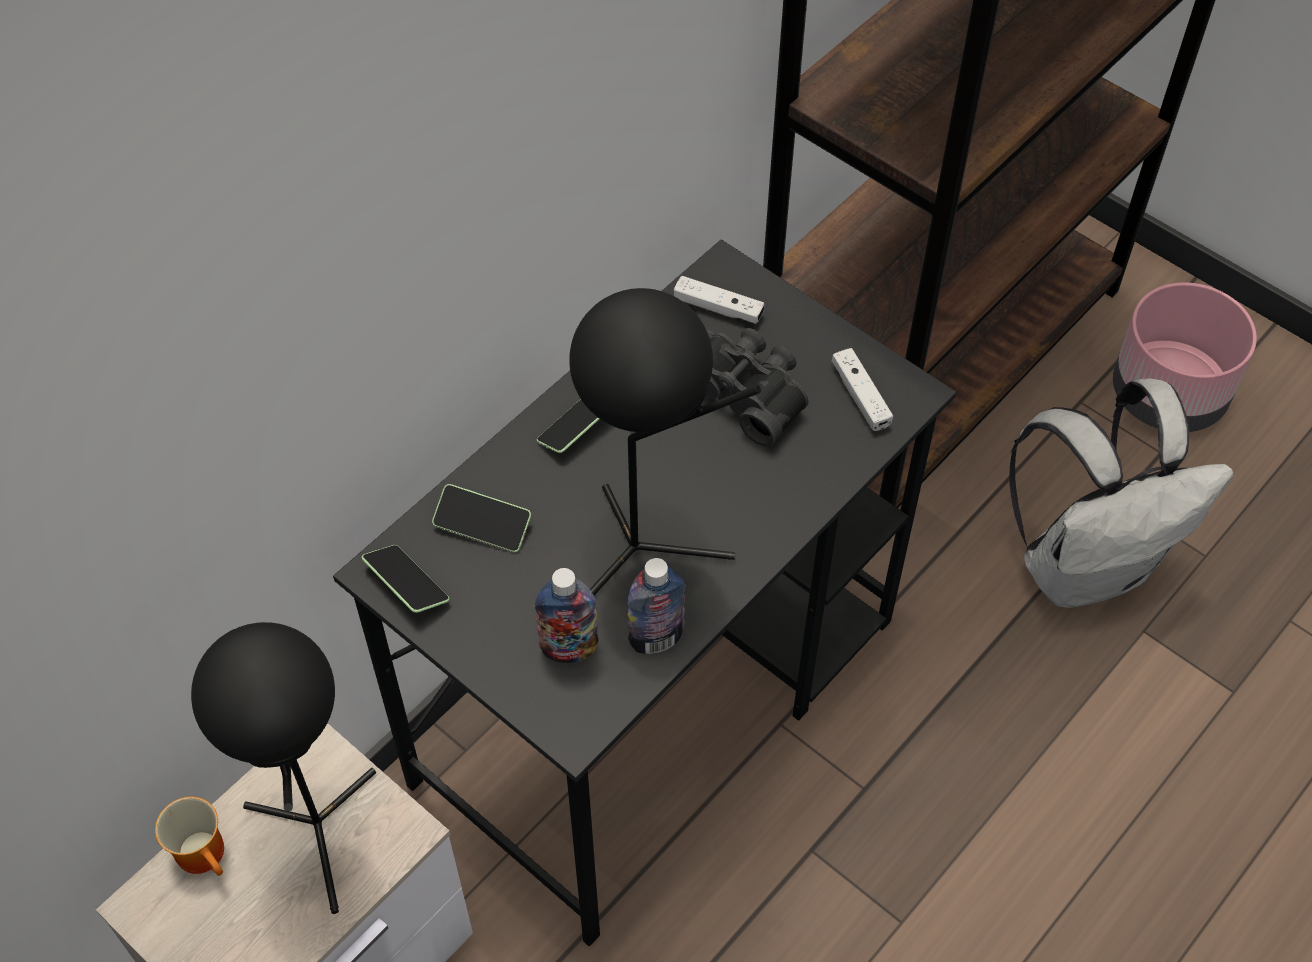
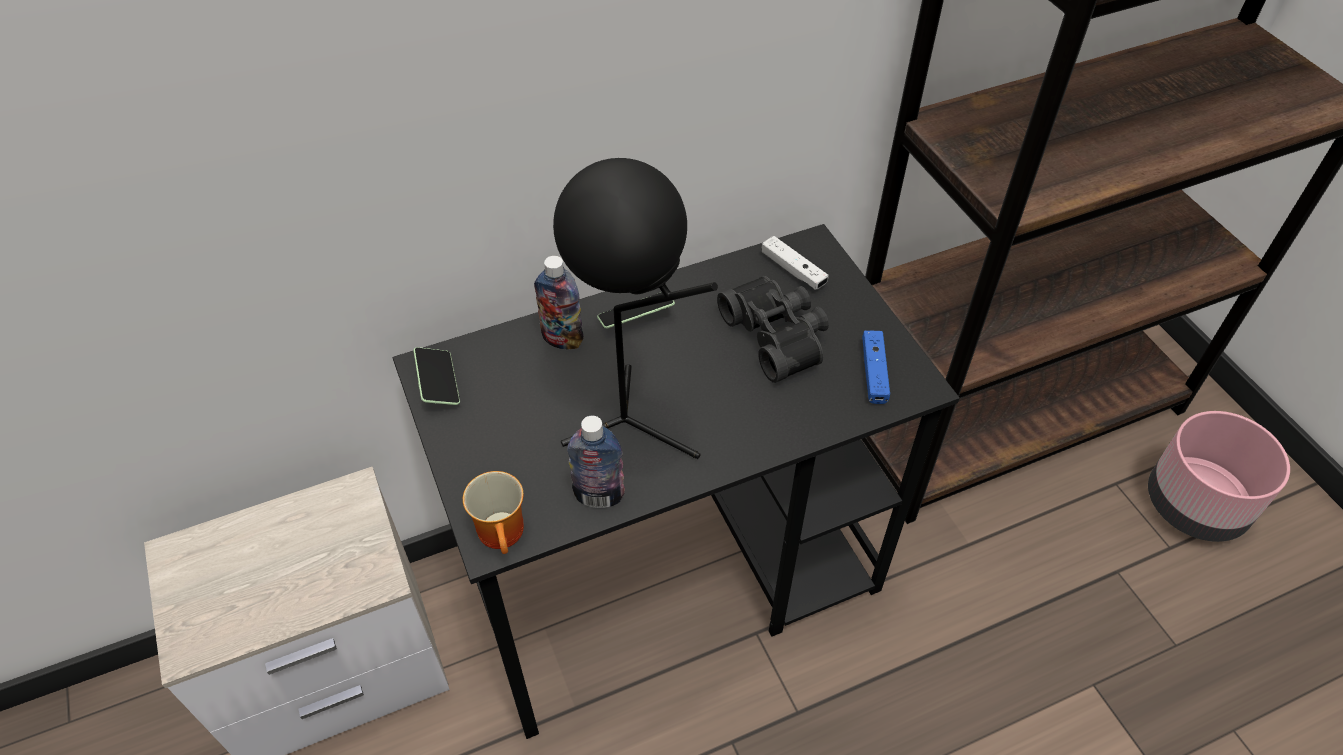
camera: 25 degrees right, 5 degrees down
(207, 853) = (238, 535): mug -> mug (505, 533)
(320, 834) = (320, 555): black table lamp -> none
(482, 525) = (520, 361): phone -> none
(569, 649) = (527, 477): bottle -> bottle (562, 339)
(860, 396) = (874, 372): white game controller -> blue game controller
(1087, 565) = (1066, 612): white backpack -> none

